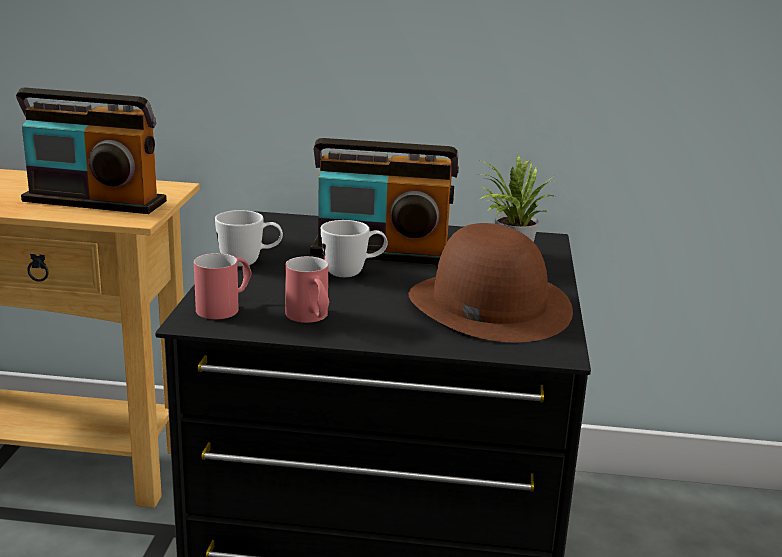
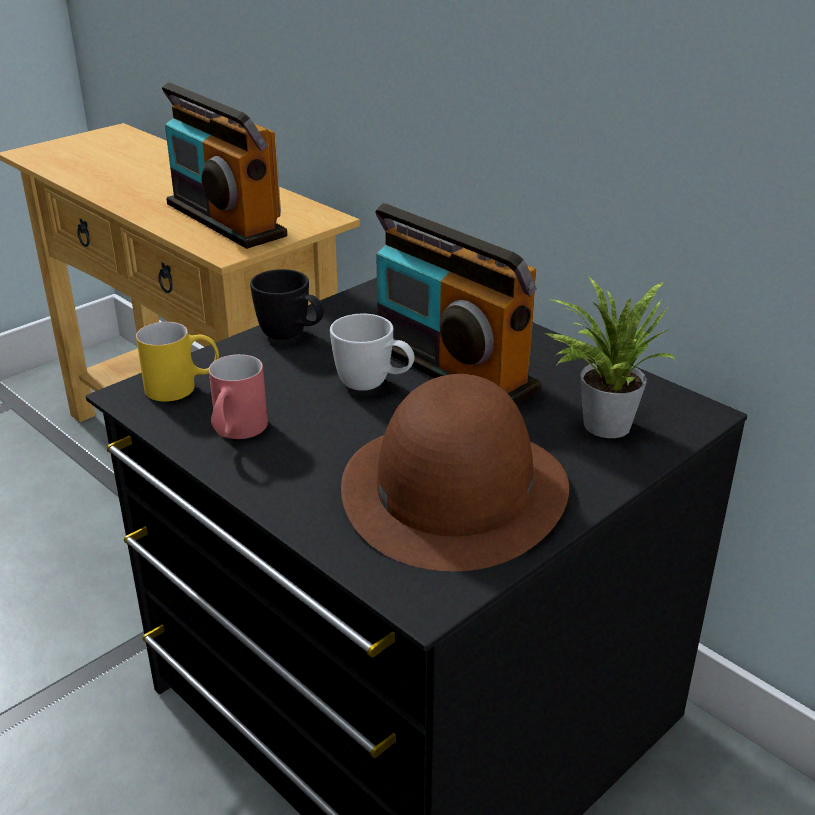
camera: 40 degrees right, 10 degrees up
(225, 307) = (183, 387): red mug -> yellow mug
(249, 263) = (292, 336): white mug -> black mug

